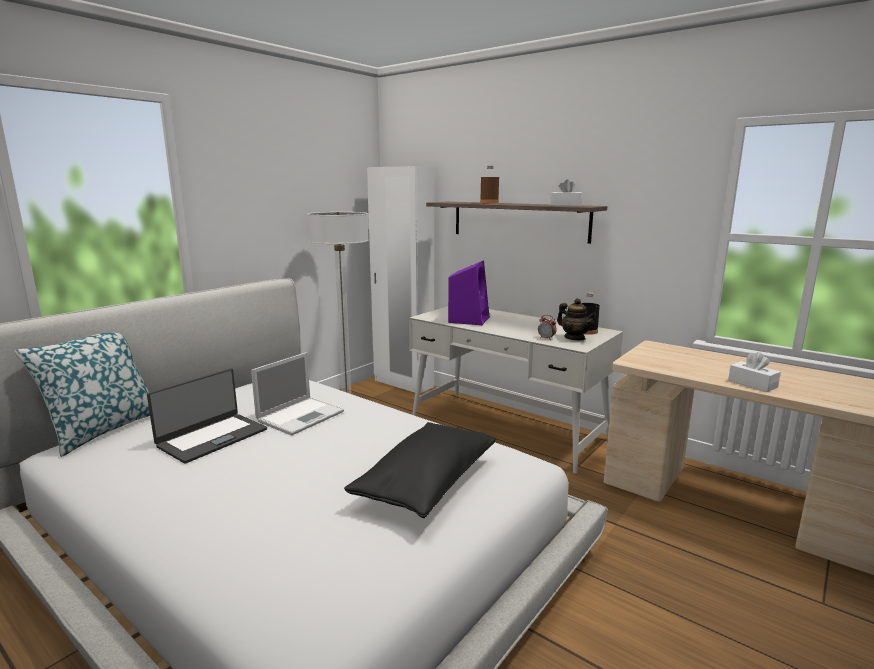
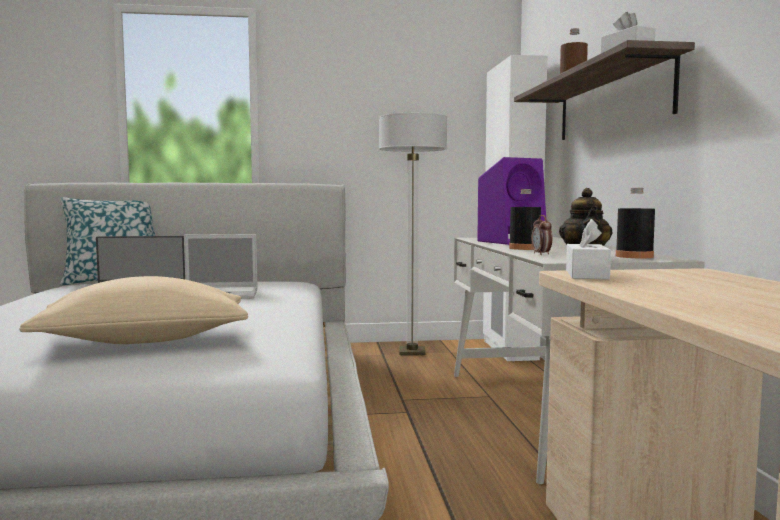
camera: 45 degrees right, 10 degrees down
(426, 484) = (145, 340): black pillow -> beige pillow
(511, 330) = (524, 248): none -> black bottle
(752, 384) = (703, 307): white tissue box -> white tissue box (586, 274)

